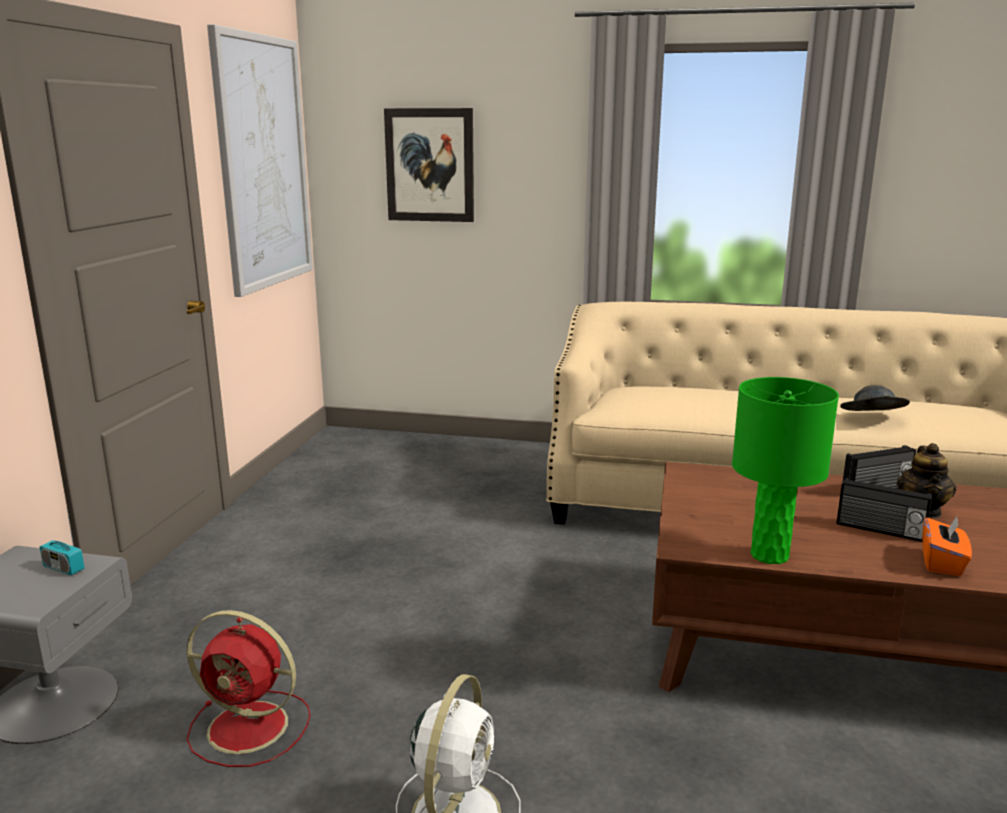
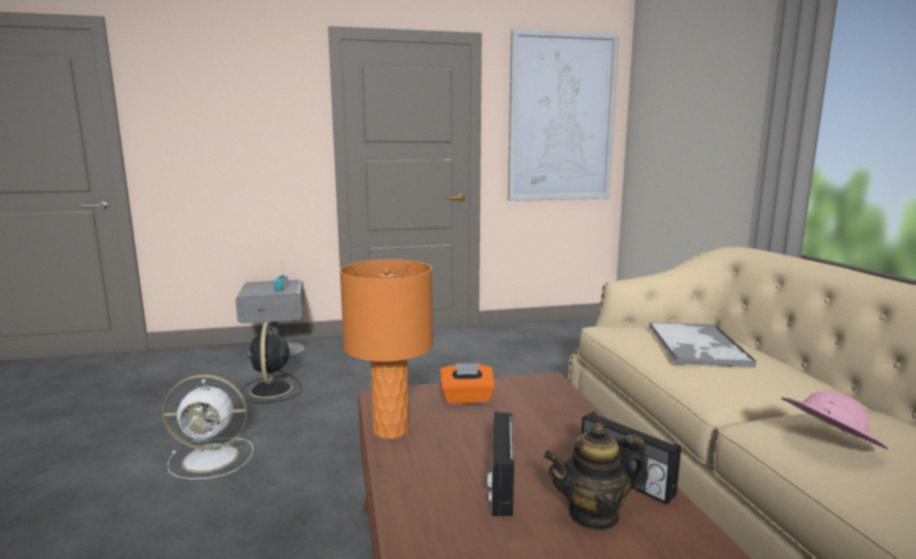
camera: 65 degrees right, 5 degrees down
(251, 727) = (271, 390): red fan -> black fan
(430, 165) = (680, 119): picture -> none
(685, 398) = (697, 346): none -> tray
(769, 555) = (390, 430): green table lamp -> orange table lamp
(871, 419) = (827, 442): grey hat -> pink hat
(942, 563) = (439, 529): orange tissue box -> orange tissue box (467, 399)

